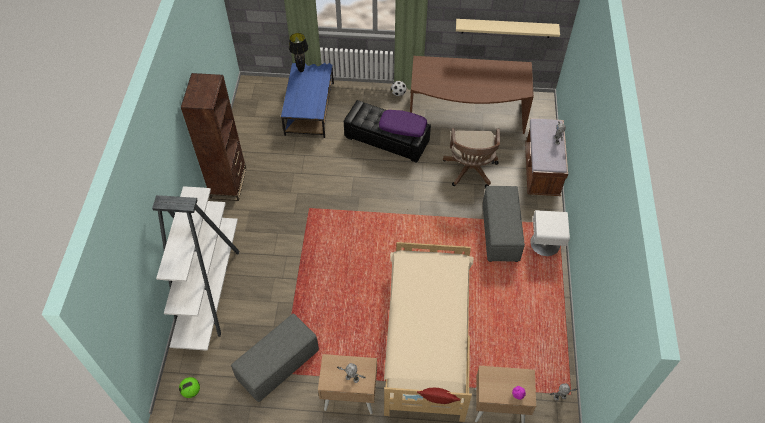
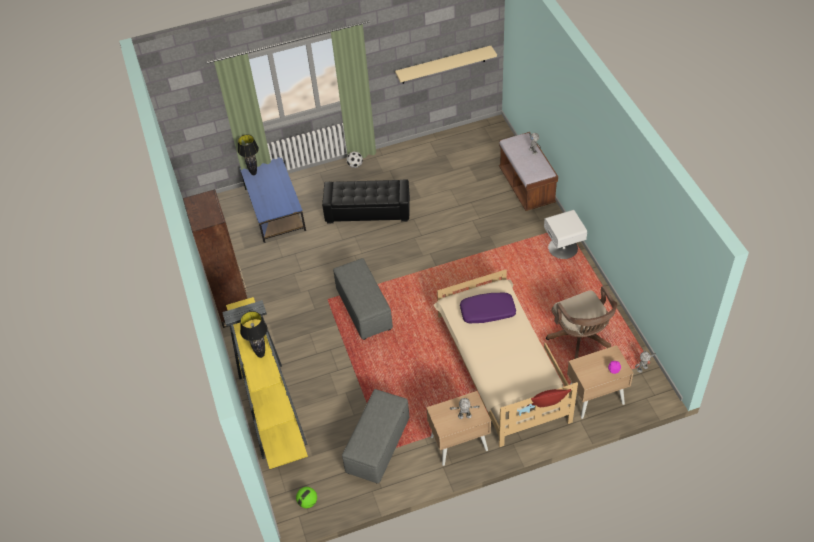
camera: 20 degrees left, 5 degrees down
(184, 246) = (261, 355): none -> black table lamp
(209, 289) = (271, 408): white bookcase -> yellow bookcase
(402, 127) = (383, 191): purple pillow -> purple pillow (487, 312)
(466, 116) = (432, 163): brown desk -> none
(470, 171) = (462, 210): brown office chair -> brown office chair (581, 340)
(500, 232) = (518, 253): grey ottoman -> grey ottoman (364, 309)

